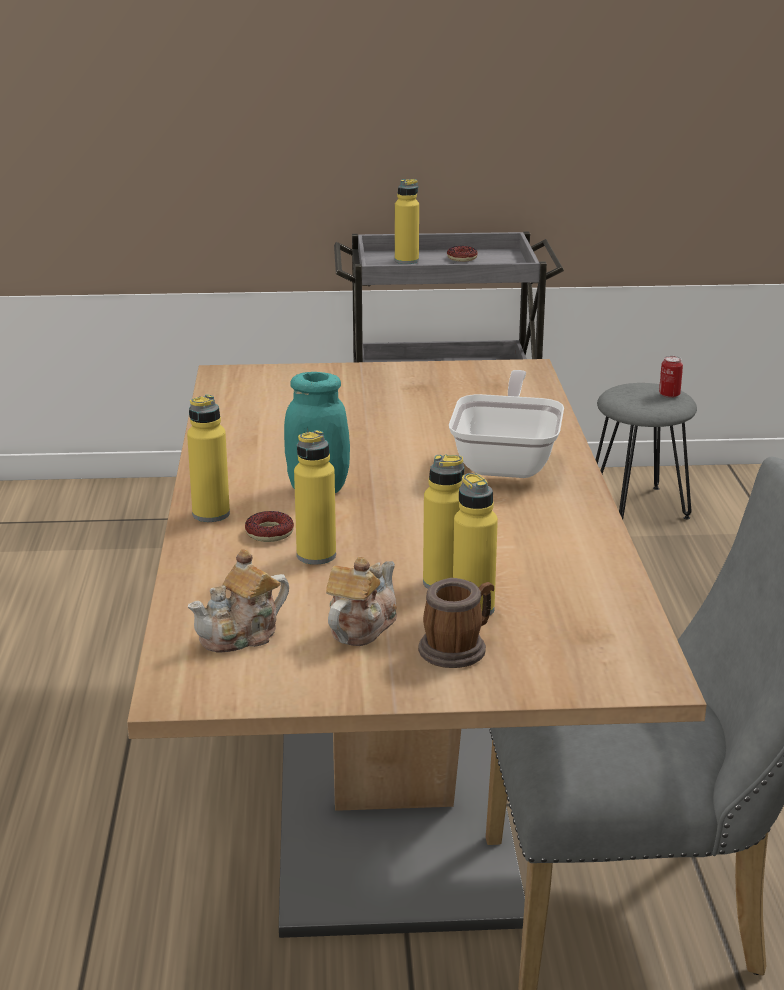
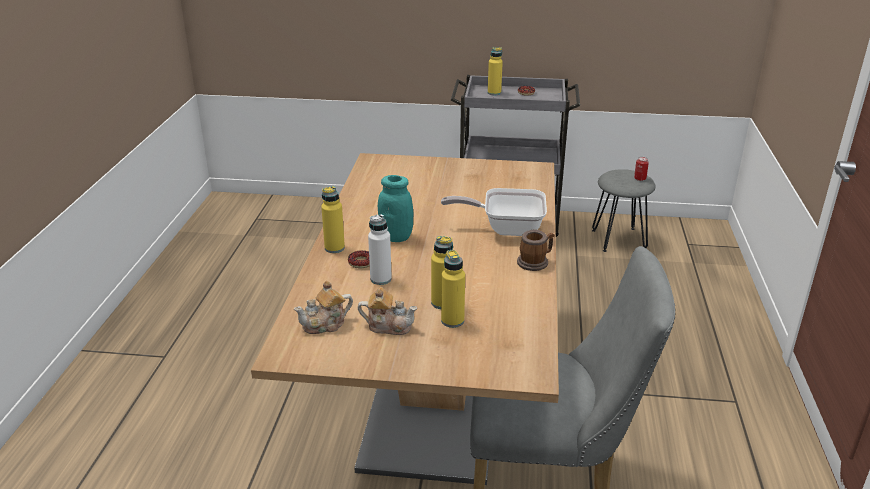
camera: 10 degrees right, 5 degrees up
(316, 555) = (380, 279): yellow bottle -> white bottle
(360, 627) = (388, 326): teapot -> teapot turned 60 degrees clockwise
(458, 648) = (435, 344): mug -> mug (535, 262)
(508, 461) = (506, 228): frying pan -> frying pan turned 105 degrees counterclockwise

